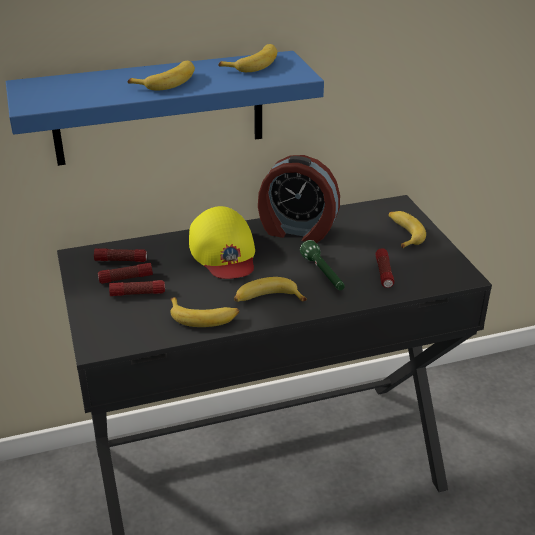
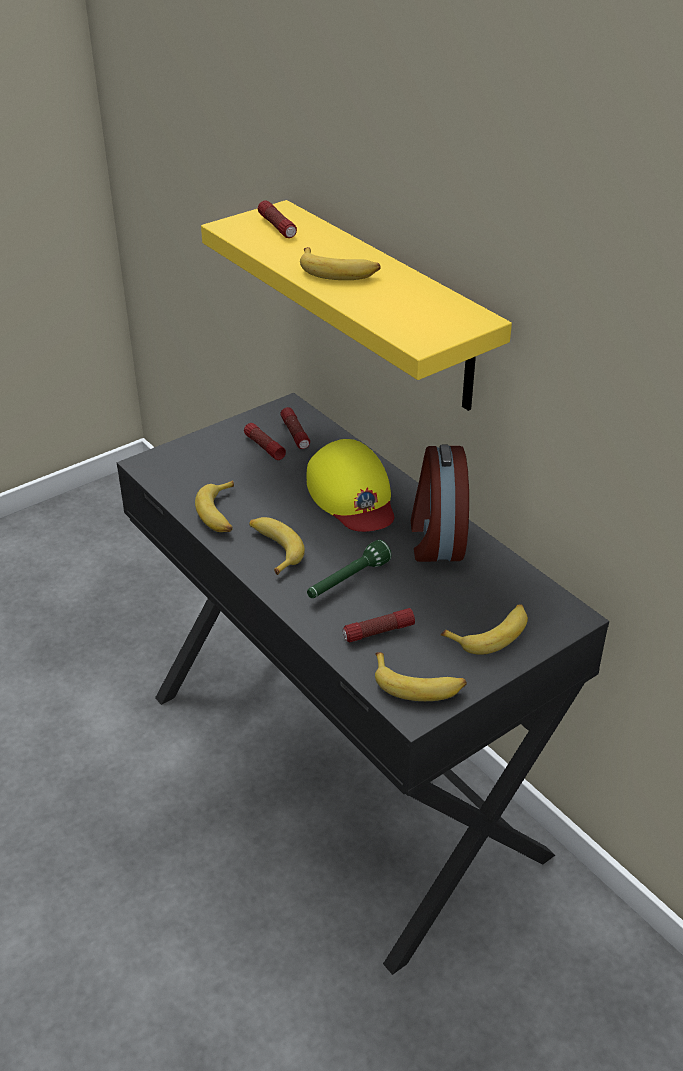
camera: 70 degrees right, 5 degrees up
(137, 293) = (241, 462): flashlight -> flashlight (277, 227)
(159, 108) = (387, 306): blue shelf -> yellow shelf
(223, 252) = (352, 495): yellow cap -> yellow cap turned 75 degrees counterclockwise
(253, 64) = (433, 306): banana -> banana (418, 684)

